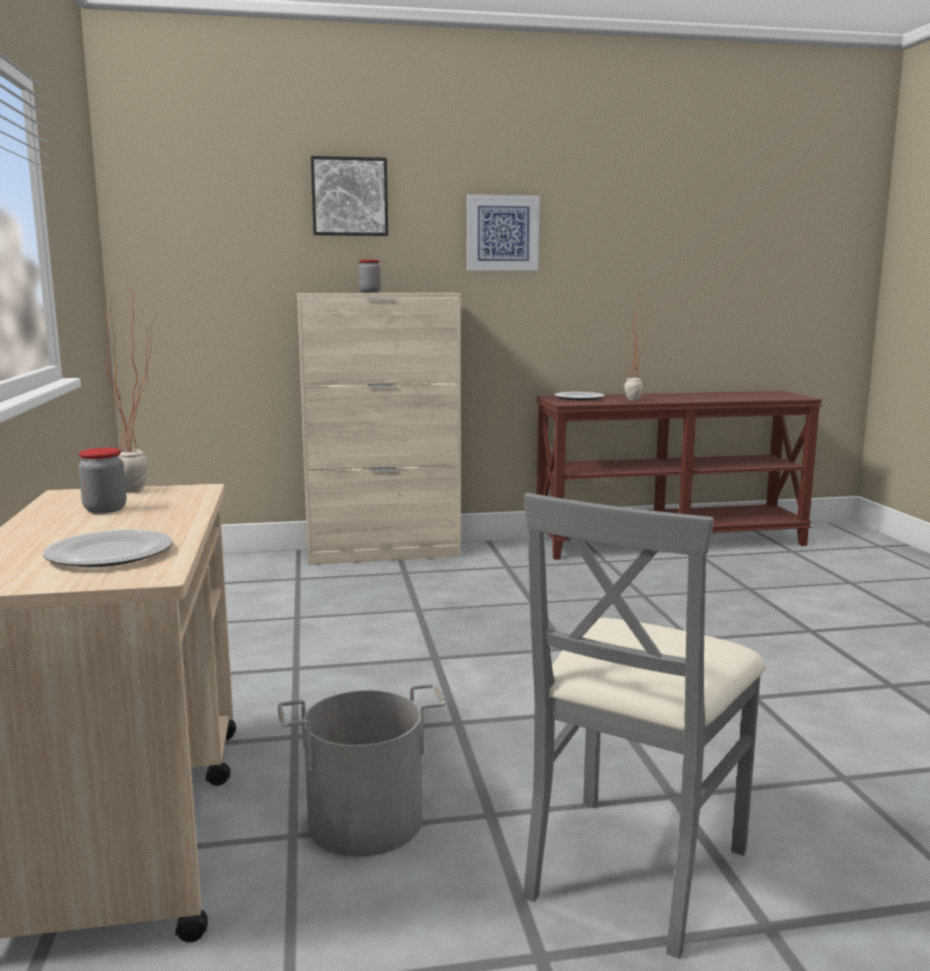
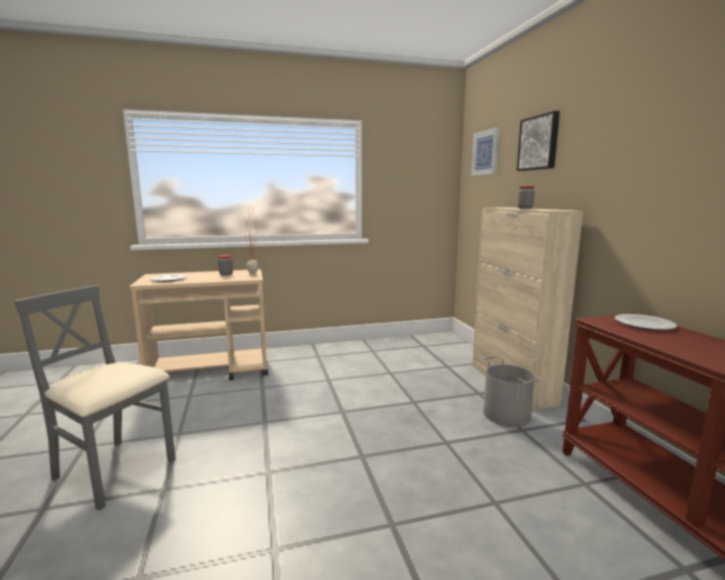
camera: 85 degrees right, 0 degrees up
(365, 819) = (192, 407): grey bucket -> grey bucket (507, 415)
(502, 233) = (628, 157): picture -> picture (485, 153)
(634, 401) = (659, 343): potted plant -> none

